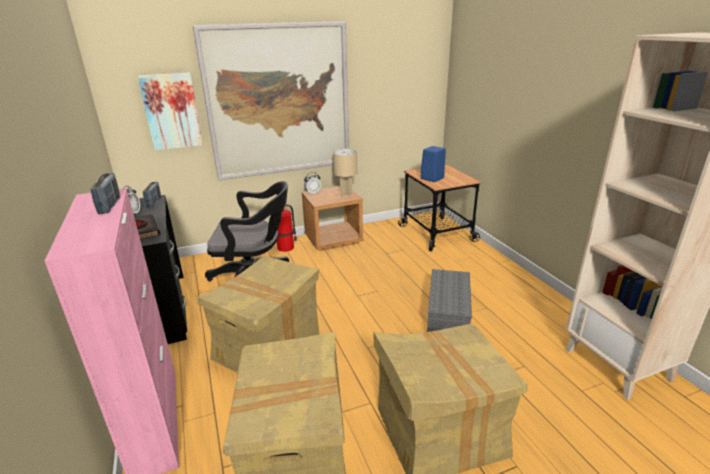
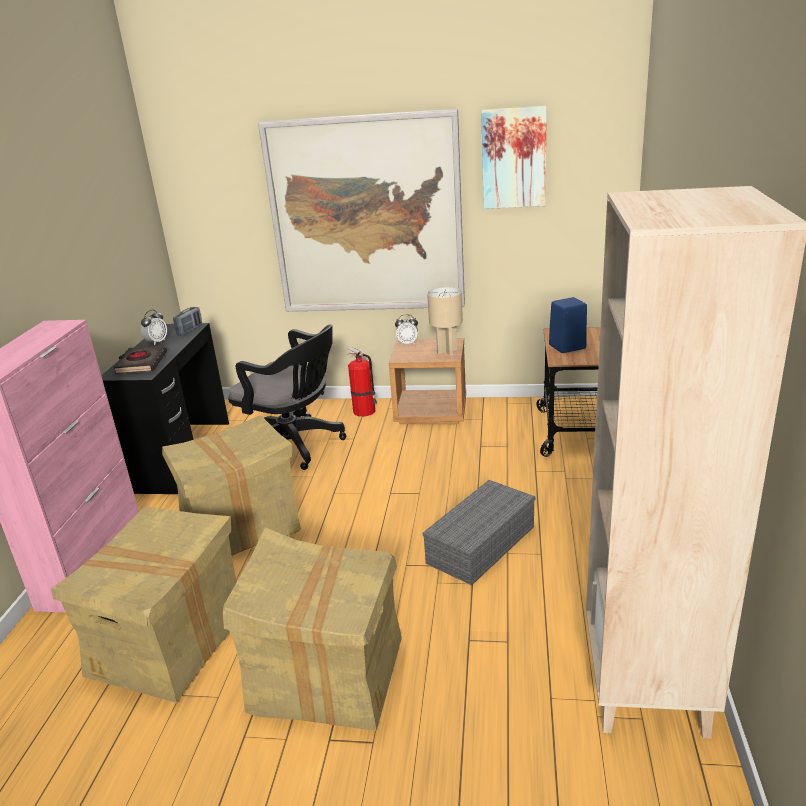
camera: 30 degrees right, 0 degrees up
(110, 206) = (48, 337): radio -> none
(171, 111) = (237, 223): picture -> picture (513, 158)

